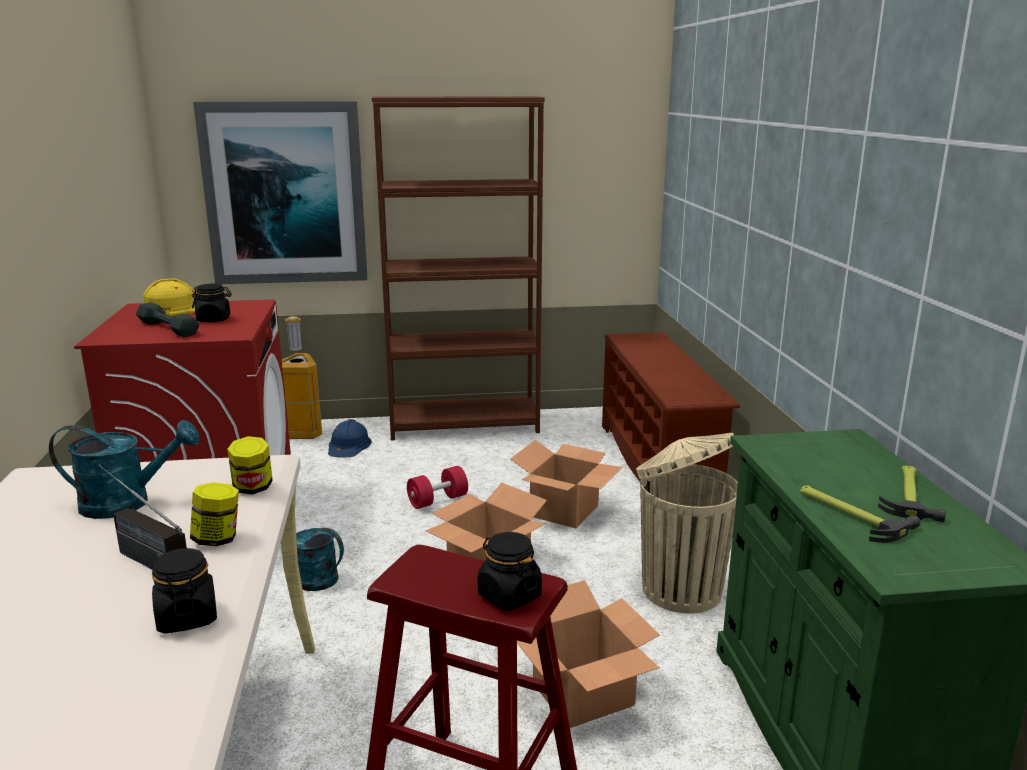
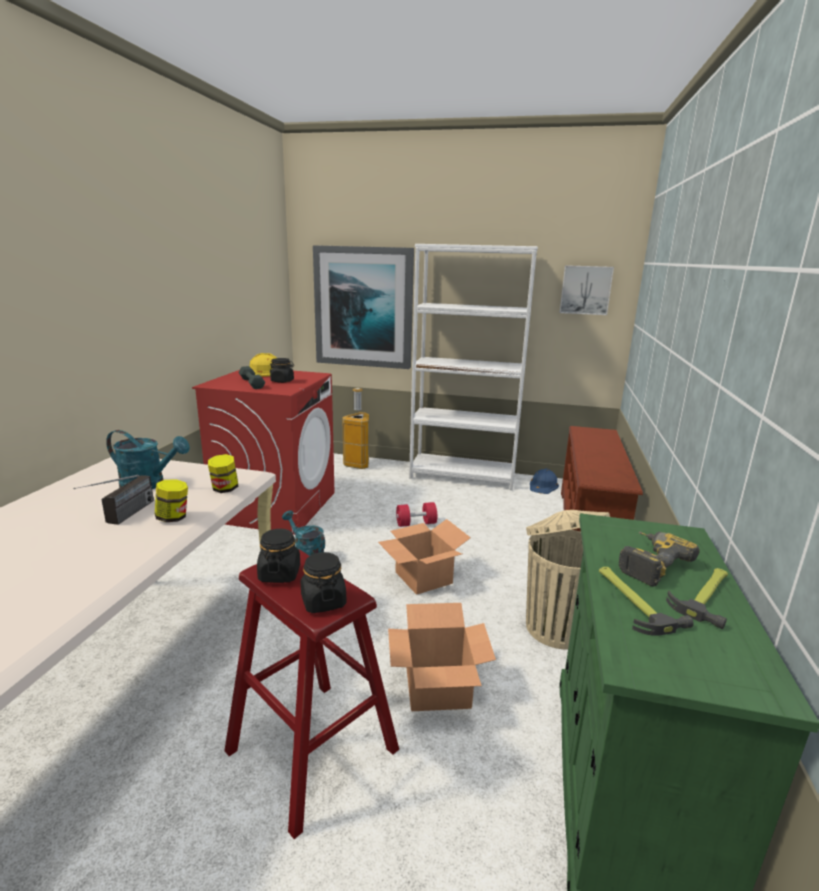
camera: 20 degrees right, 0 degrees up
(138, 555) = (122, 518): radio -> radio turned 135 degrees counterclockwise
(187, 617) = (107, 564): black jar -> black jar (279, 574)
(349, 445) = (381, 477): blue hard hat -> blue hard hat (543, 486)
(464, 425) = (463, 476): brown bookcase -> white bookcase
(564, 510) = (499, 548): cardboard box -> none
(601, 151) = (585, 290): none -> picture
(837, 475) = (648, 563): none -> power drill

